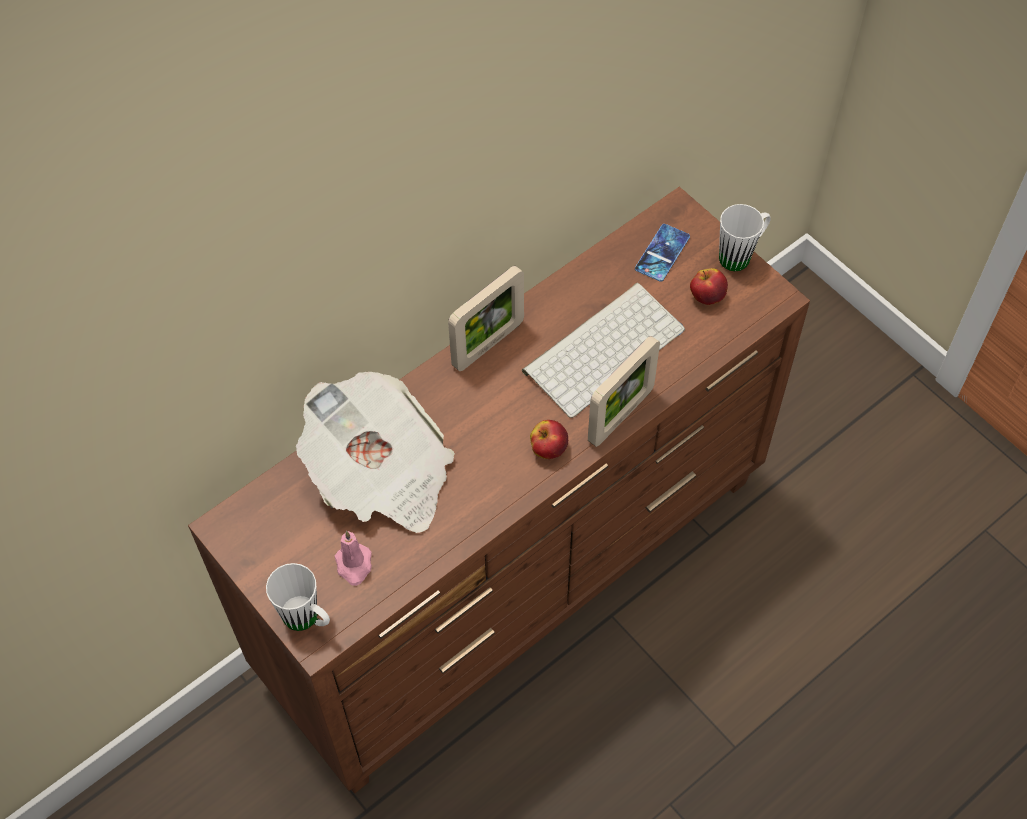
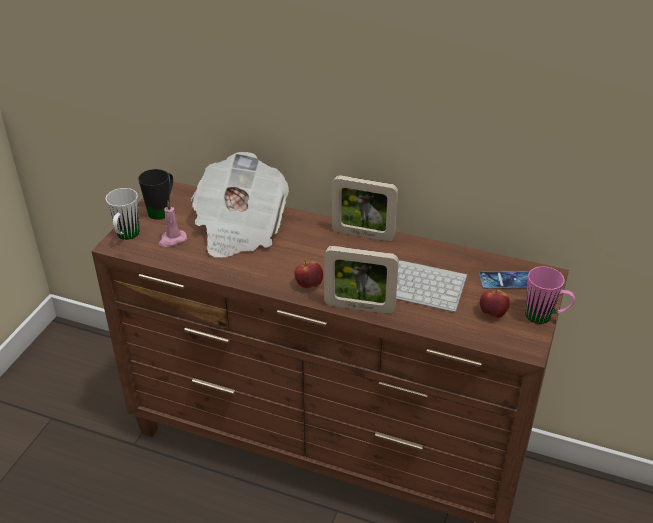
camera: 60 degrees right, 20 degrees down
(273, 551) = (162, 210): none -> black mug
(741, 255) = (544, 317): white mug -> pink mug

